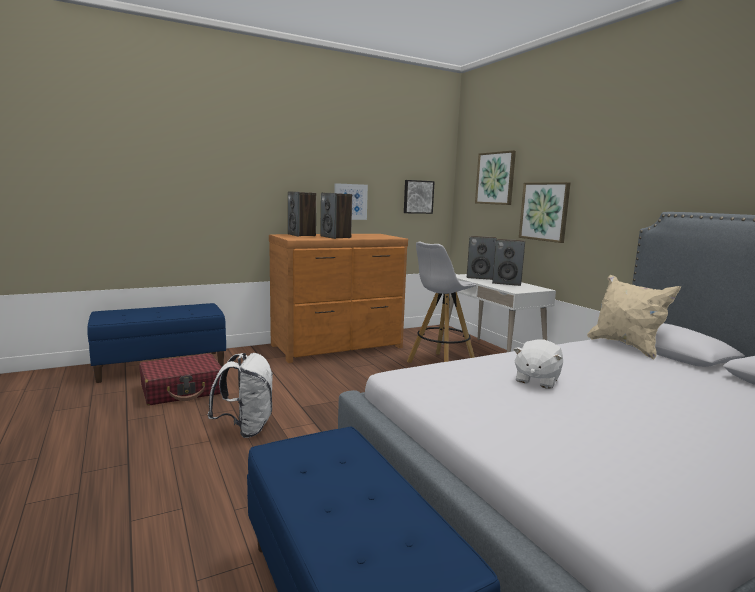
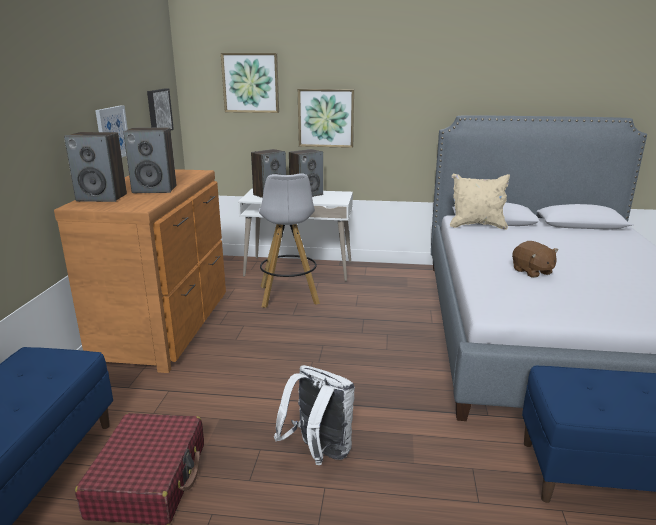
camera: 55 degrees left, 10 degrees up
(536, 380) = (532, 272): white plush toy -> brown plush toy

